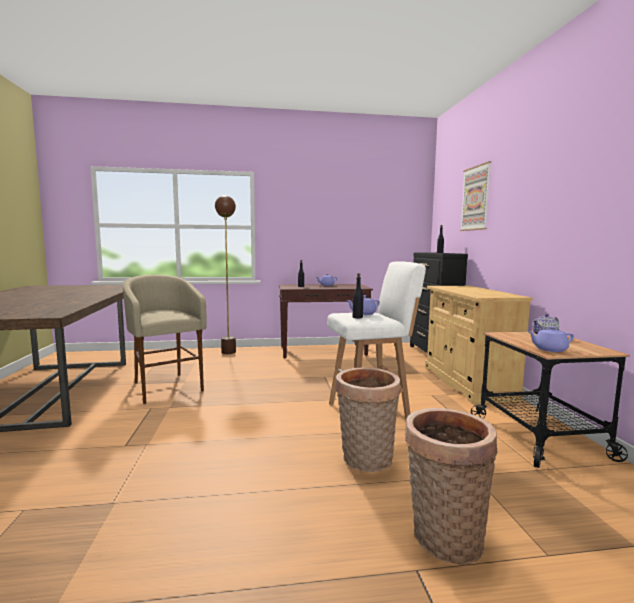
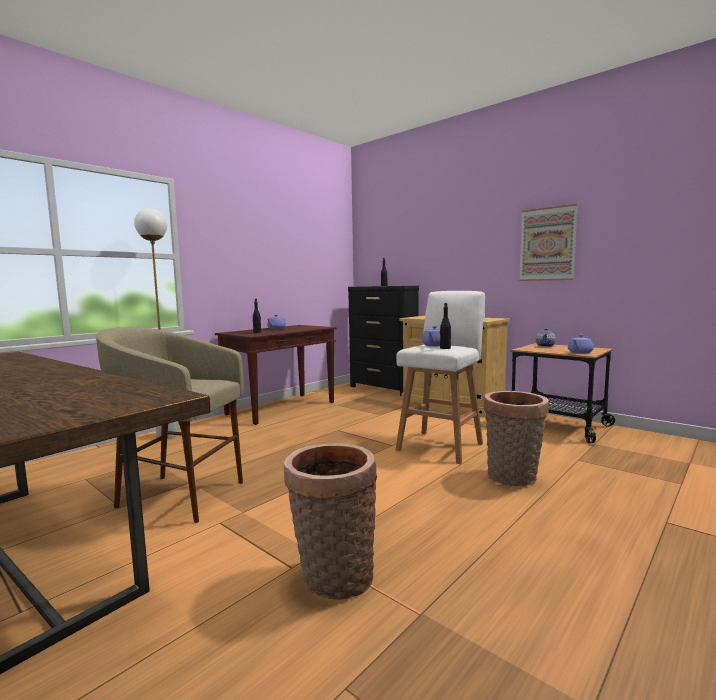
camera: 40 degrees left, 0 degrees up
(228, 352) = (168, 436): brown floor lamp -> white floor lamp
(443, 536) = (637, 499): basket -> basket (333, 577)
(475, 198) = (423, 232): picture -> picture (547, 244)

